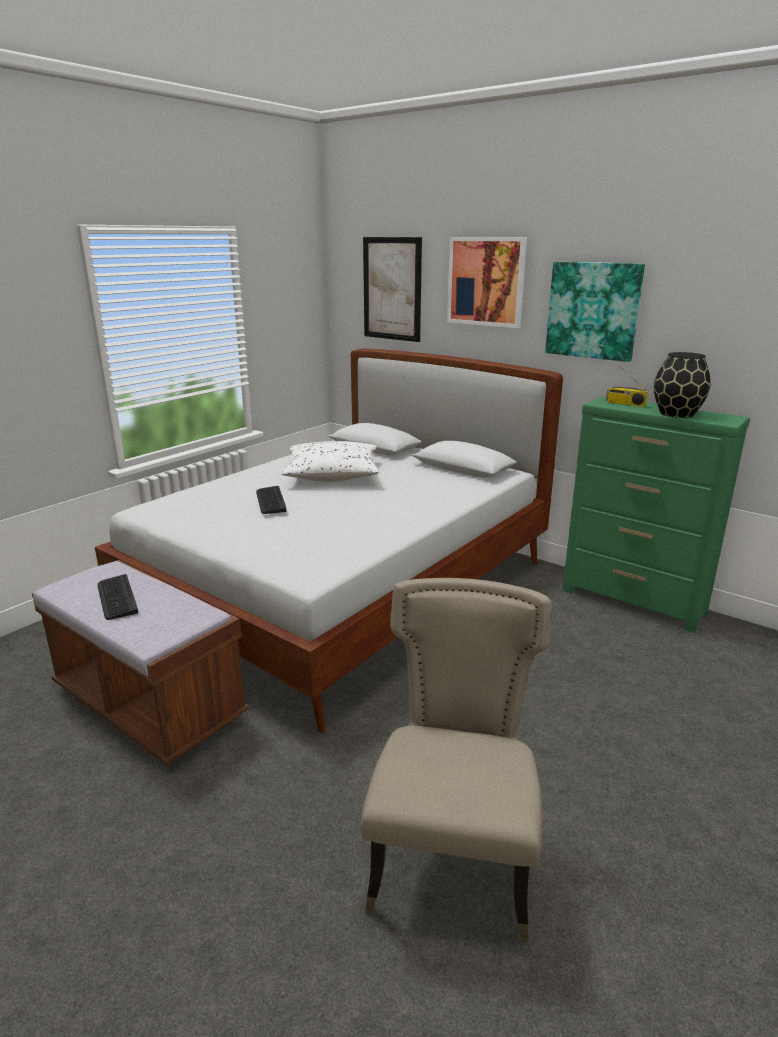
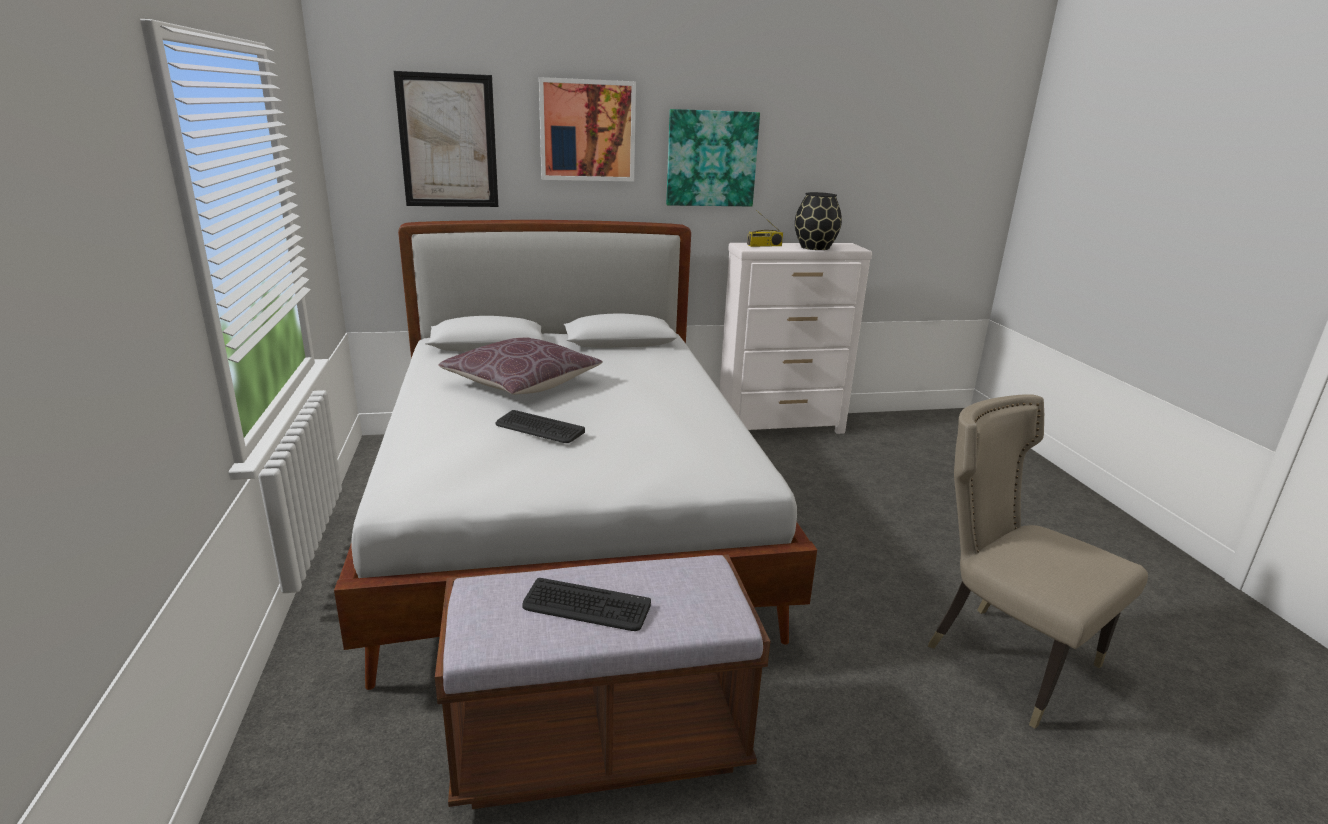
camera: 50 degrees left, 0 degrees up
(332, 475) = (522, 383): white pillow -> brown pillow
(633, 602) = (781, 428): green dresser -> white dresser

